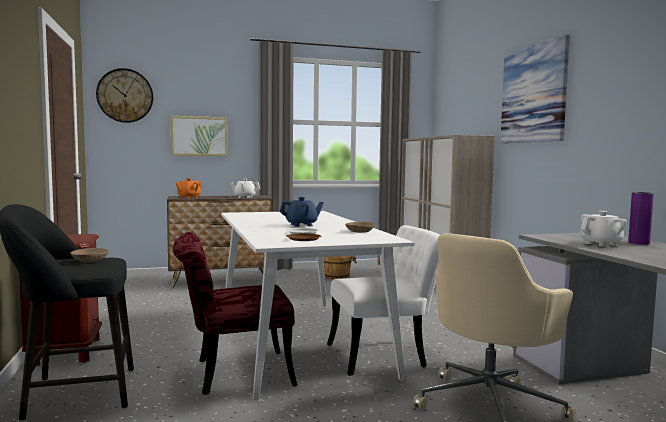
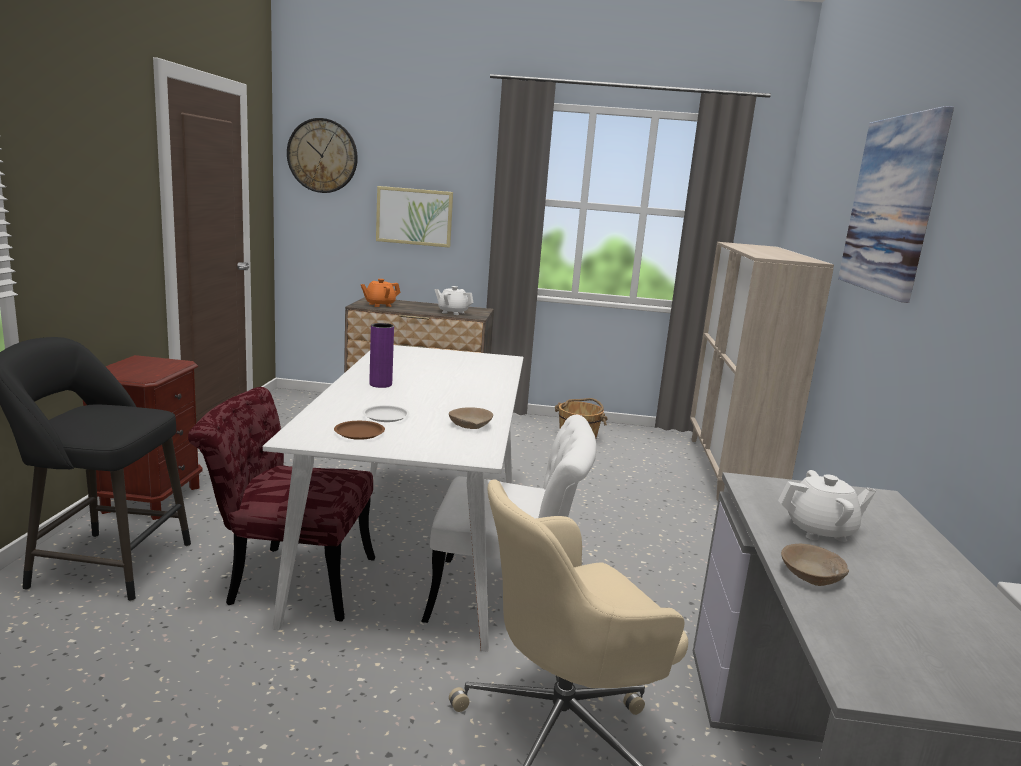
camera: 20 degrees right, 10 degrees up
(90, 260) = (115, 416): beige bowl -> beige bowl (812, 576)
(301, 225) = (423, 393): blue teapot -> none
(639, 243) = (902, 542): purple vase -> purple vase (380, 384)

